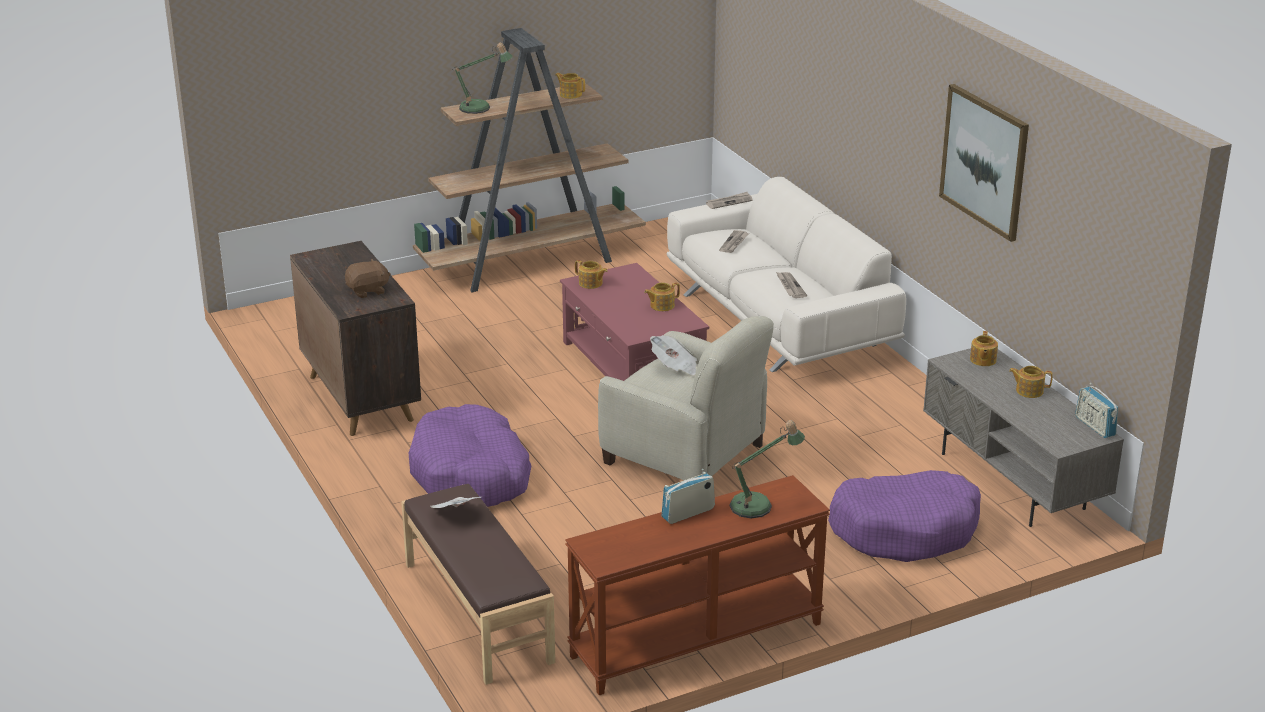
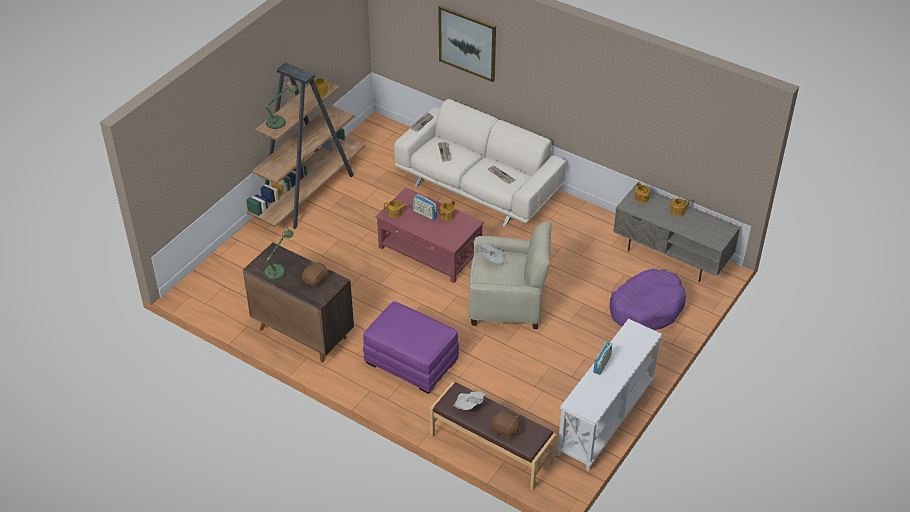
camera: 30 degrees left, 15 degrees up
(471, 474) = (411, 362): purple dog bed -> purple ottoman
(477, 561) = (505, 430): none -> brown plush toy
(696, 641) = (606, 419): brown console table -> white console table
(758, 505) = (629, 345): table lamp -> table lamp (278, 270)
(984, 161) = (623, 94): picture -> picture (467, 43)
(1094, 426) = (722, 223): radio -> radio (424, 213)

